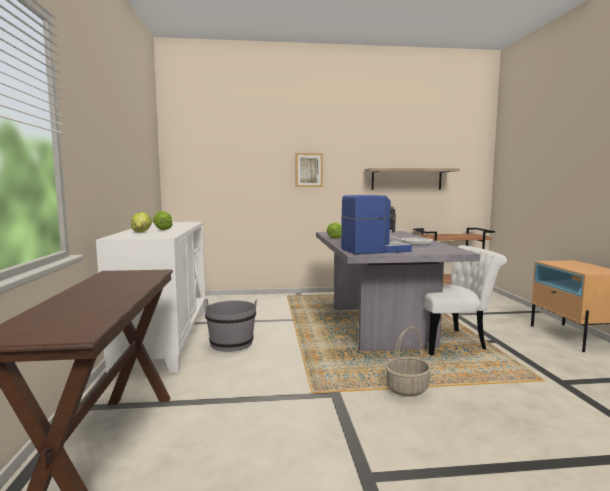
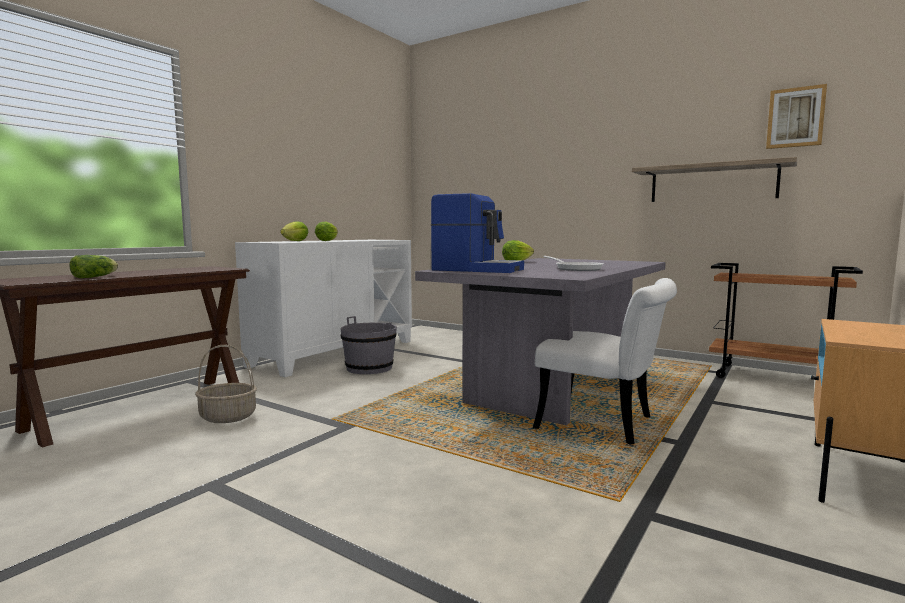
camera: 40 degrees right, 0 degrees up
(107, 307) = (96, 277): none -> lettuce
(308, 170) = (563, 178): picture -> picture (795, 117)
(407, 389) = (419, 445): basket -> basket (227, 417)

